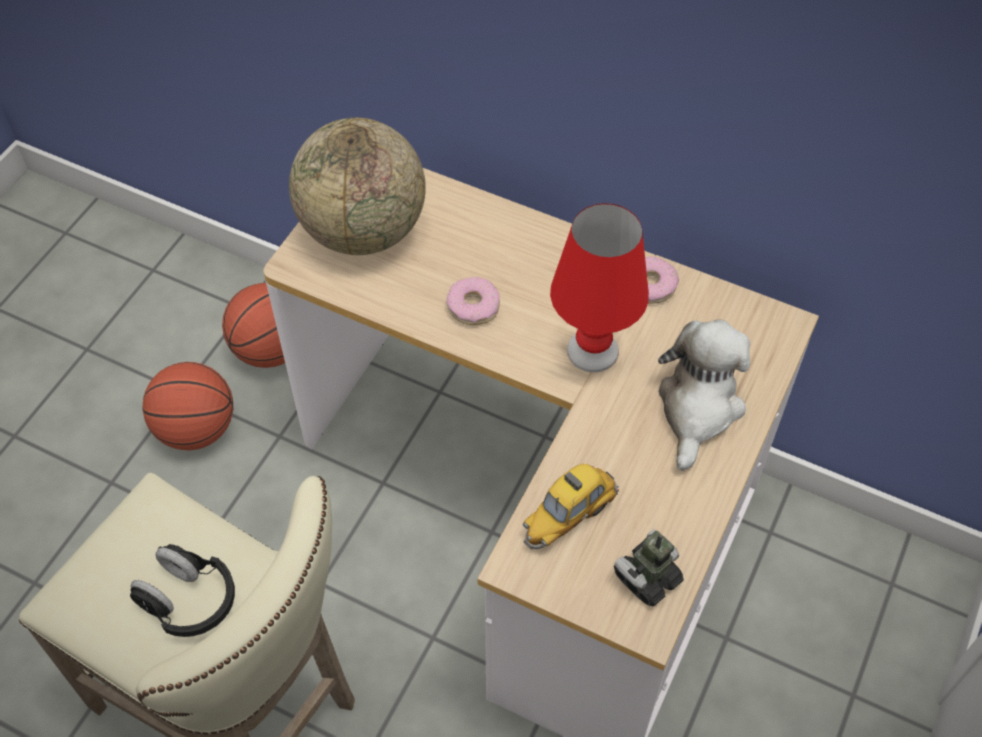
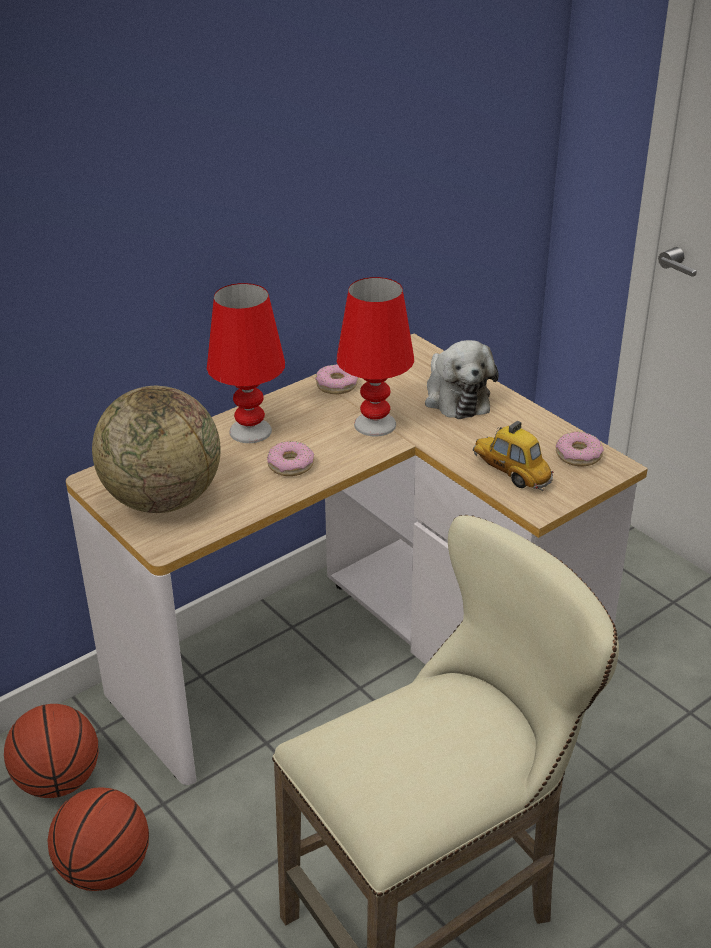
camera: 65 degrees left, 20 degrees down
(189, 600) = (448, 728): black headphones -> none
(515, 248) = (250, 431): none -> red table lamp
(568, 516) = (510, 473): toy car -> toy car turned 150 degrees clockwise
(647, 578) = (578, 455): toy robot -> donut
(698, 408) = (455, 397): plush toy -> plush toy turned 150 degrees counterclockwise

